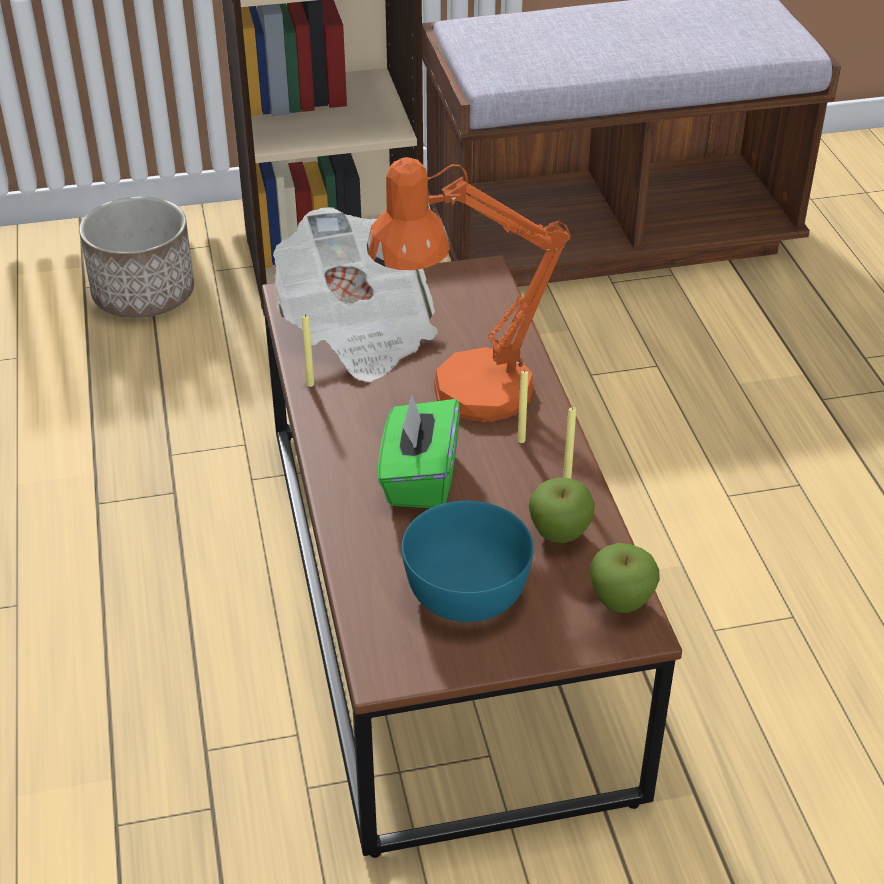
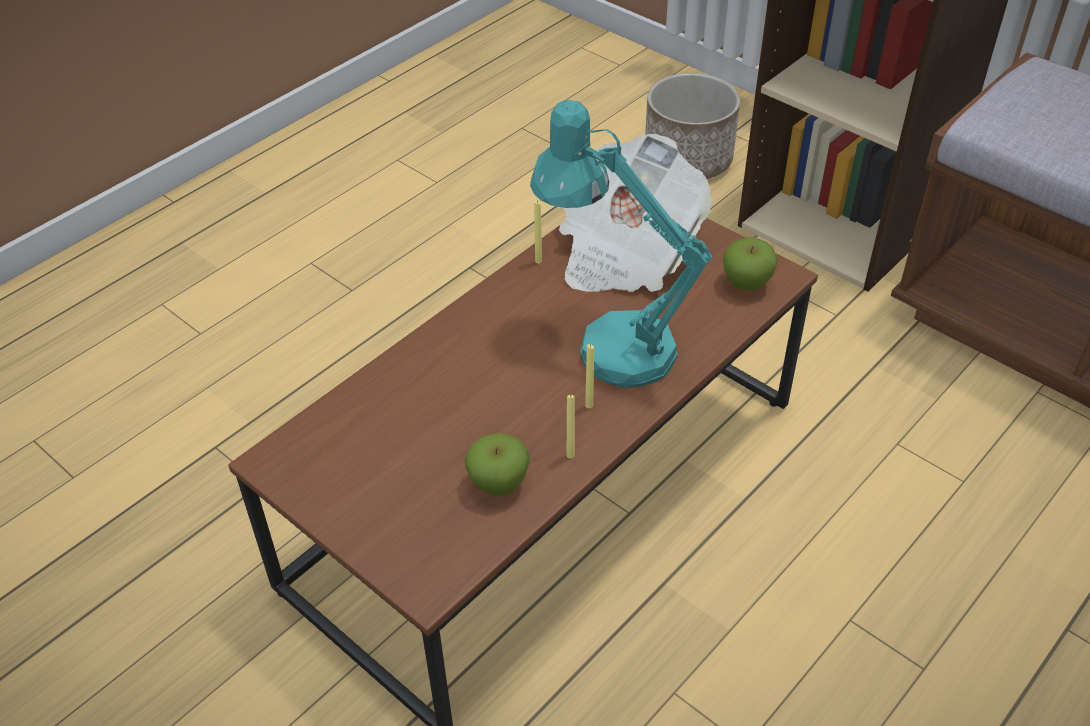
camera: 55 degrees right, 5 degrees up
(419, 478) = (489, 372): green tissue box -> none
(461, 394) = (610, 344): orange table lamp -> turquoise table lamp
(466, 589) = (390, 461): turquoise bowl -> none
(621, 601) = (451, 561): apple -> apple (746, 284)

